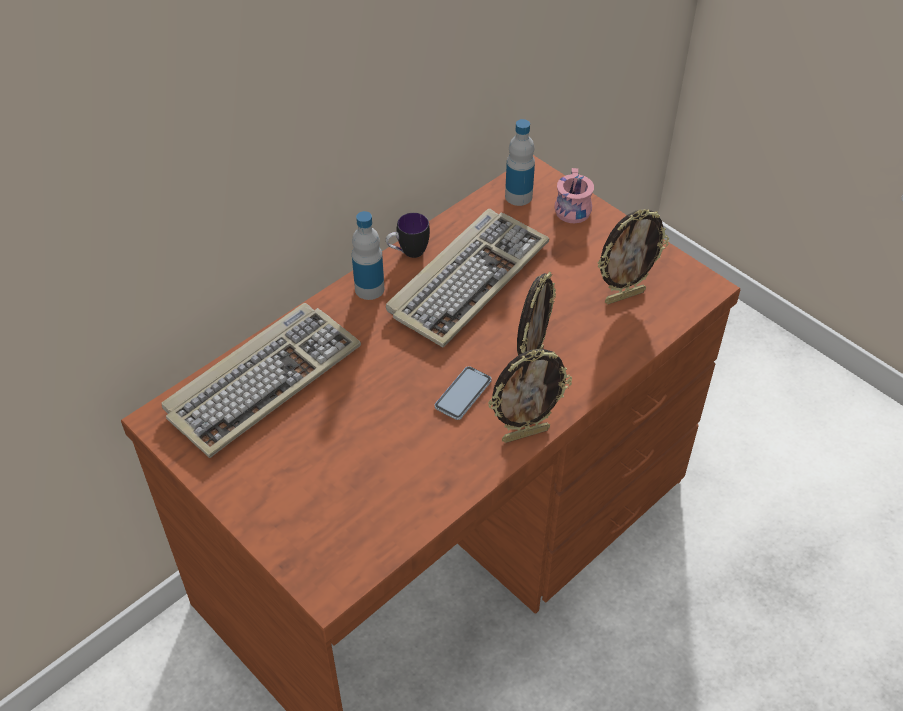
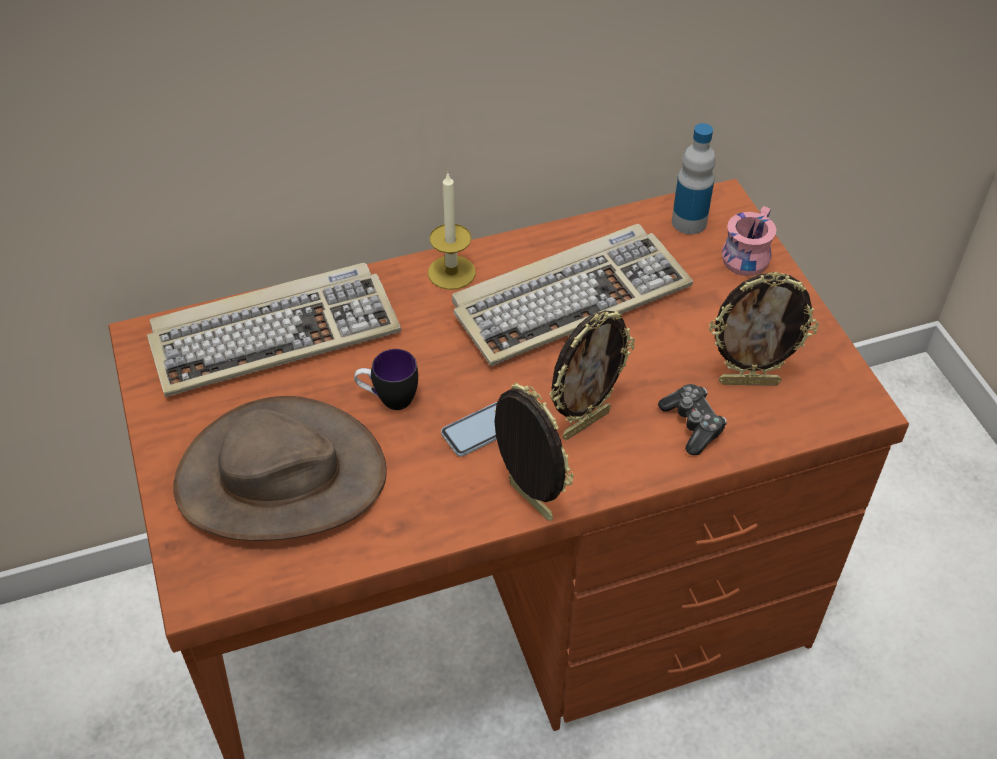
camera: 25 degrees right, 0 degrees up
(336, 485) = (280, 478): none -> brown hat
(369, 289) = (451, 272): bottle -> candle
(408, 253) = (519, 246): mug -> mug (388, 399)
(525, 433) = (528, 502): picture frame -> picture frame turned 135 degrees counterclockwise
(604, 339) = (692, 424): none -> game controller

